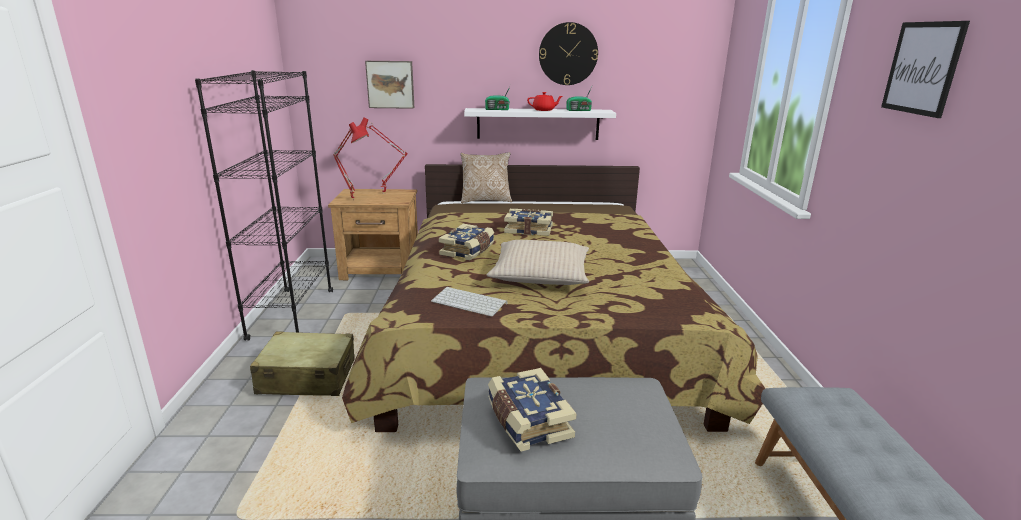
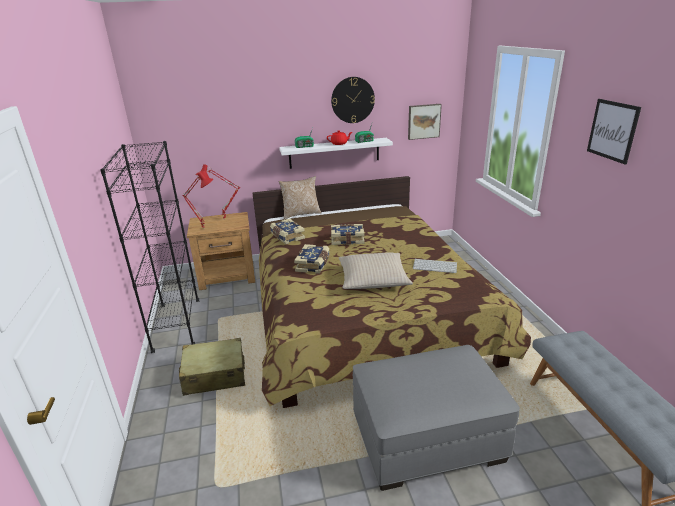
camera: 10 degrees left, 5 degrees up
(390, 84) = (219, 134): picture -> picture (423, 121)
(470, 302) = (336, 309): keyboard -> keyboard (435, 266)
(527, 421) = (408, 391): book -> book (287, 237)

